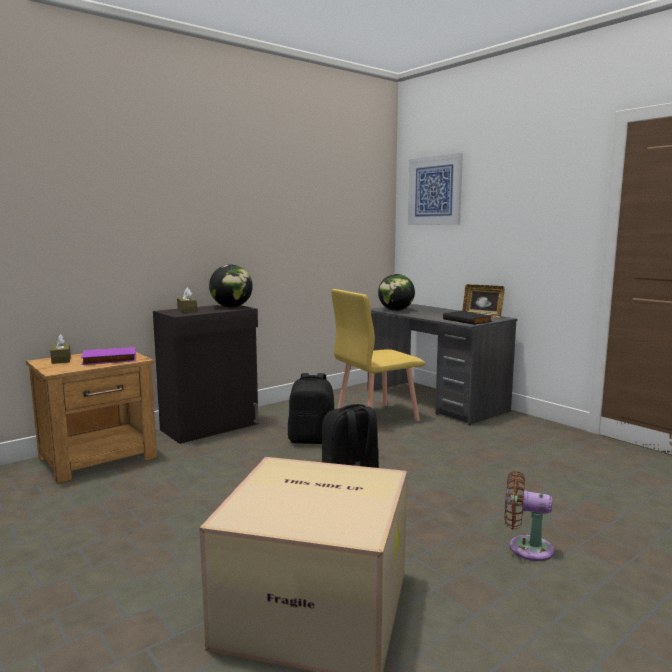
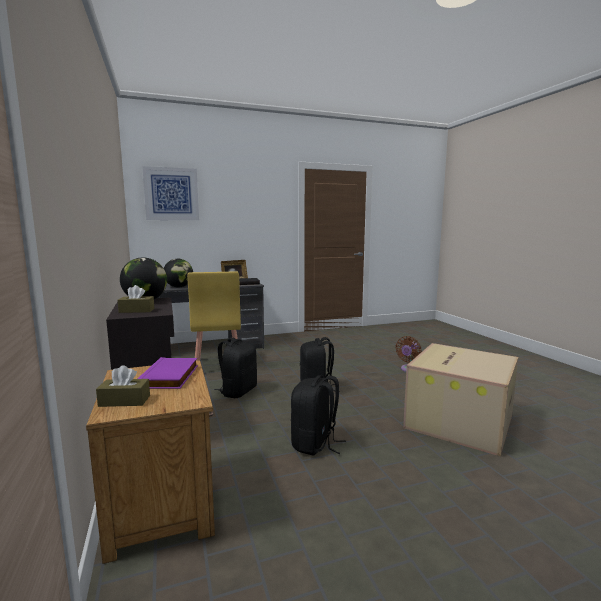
camera: 70 degrees left, 0 degrees up
(203, 500) = (315, 444): none -> black backpack

